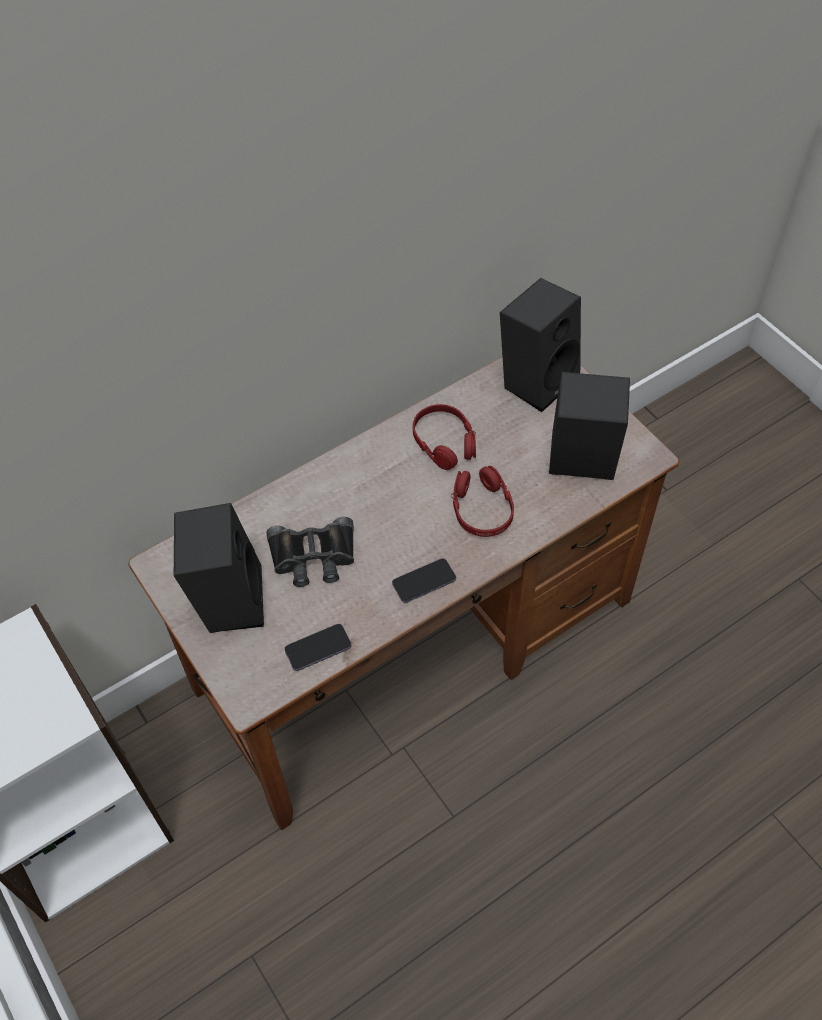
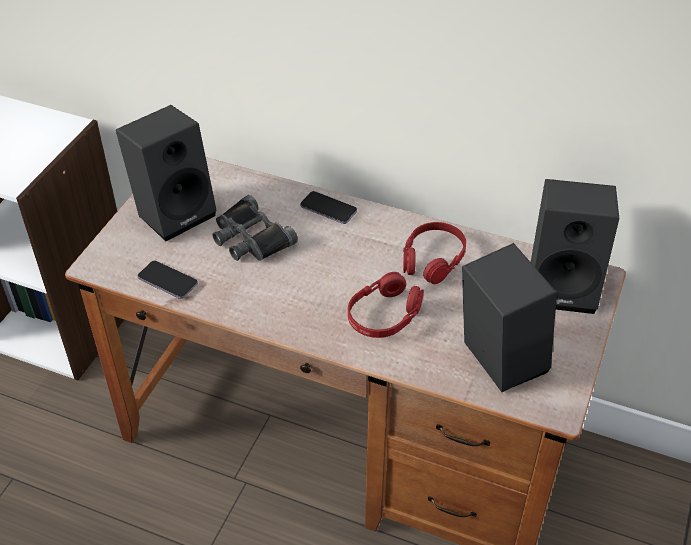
camera: 55 degrees right, 10 degrees down
(424, 581) = (279, 313): phone -> phone (328, 209)

